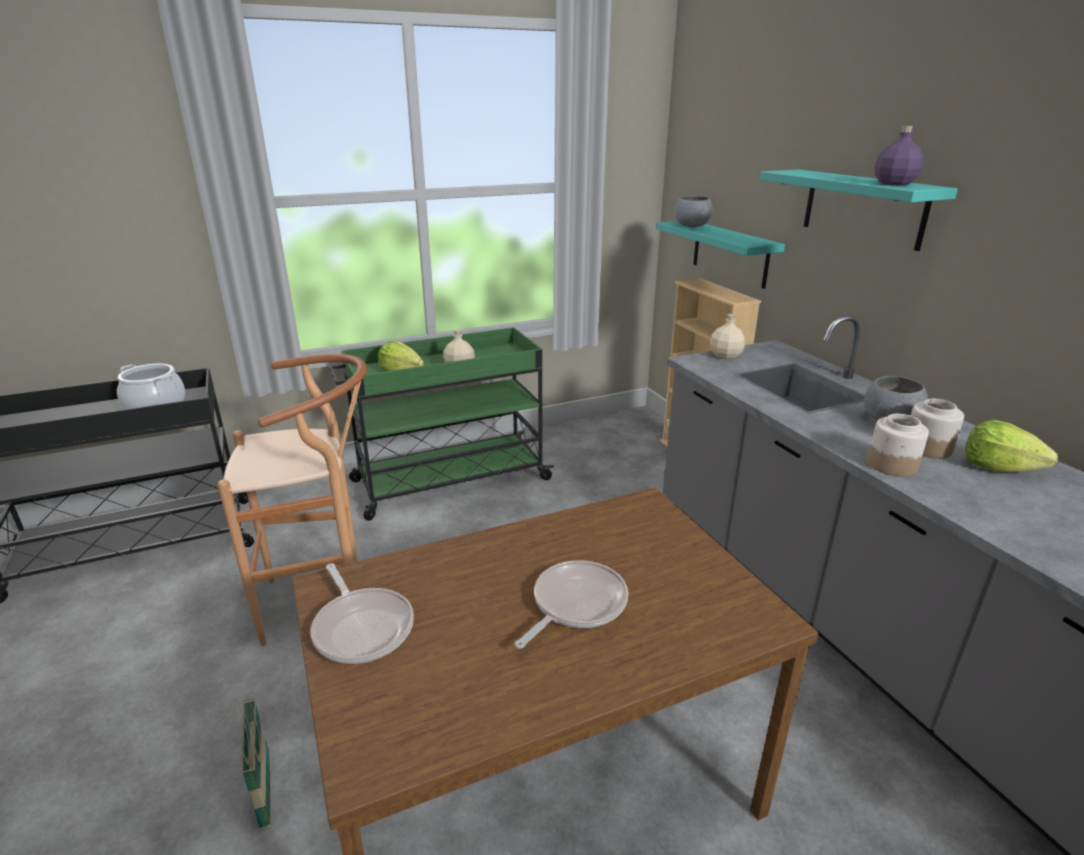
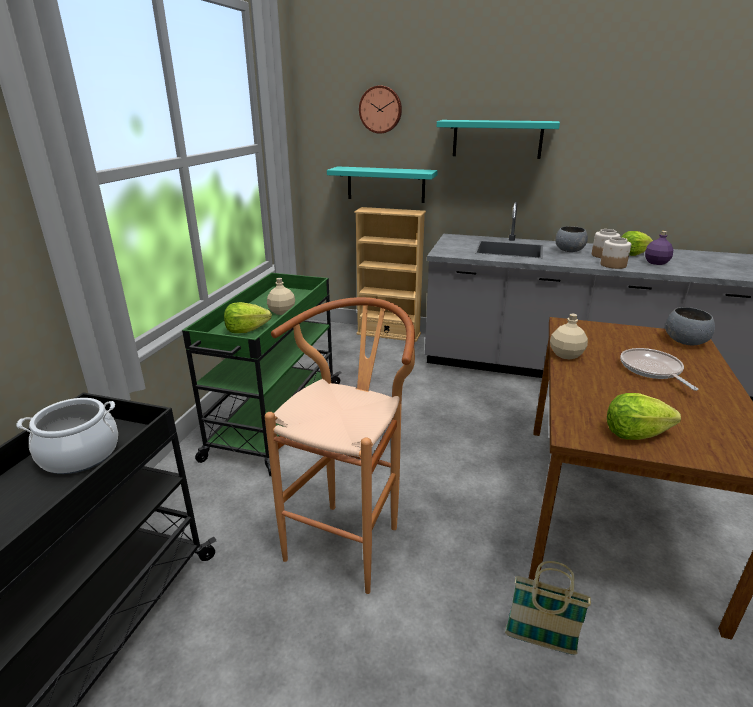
camera: 50 degrees left, 0 degrees up
(362, 627) = (635, 433): frying pan -> lettuce
(691, 226) = (355, 168): grey bowl -> grey bowl (685, 342)
(726, 356) = (447, 246): beige bottle -> beige bottle (566, 354)
(737, 149) = (380, 109): none -> wall clock
(894, 184) = (533, 121): purple bottle -> purple bottle (656, 263)

